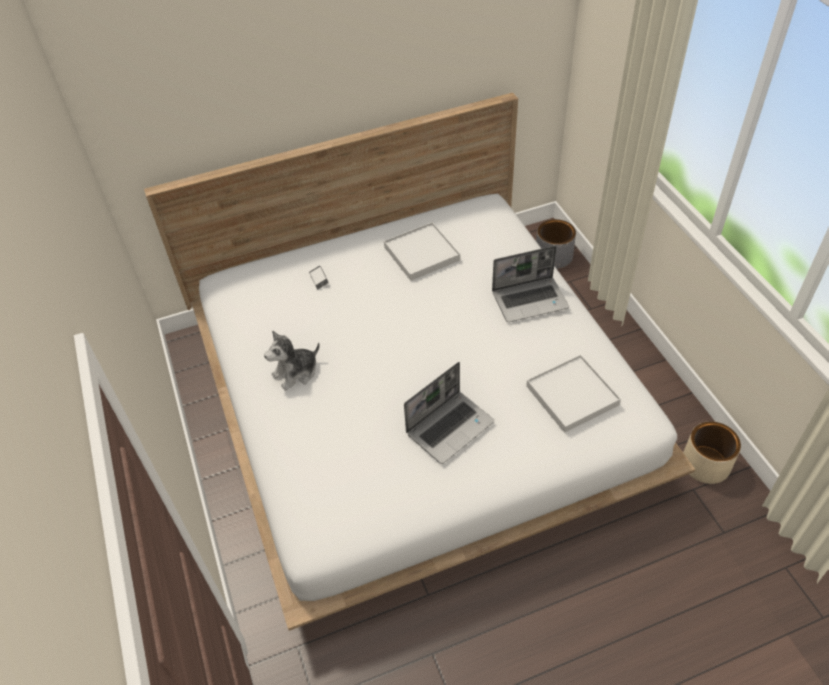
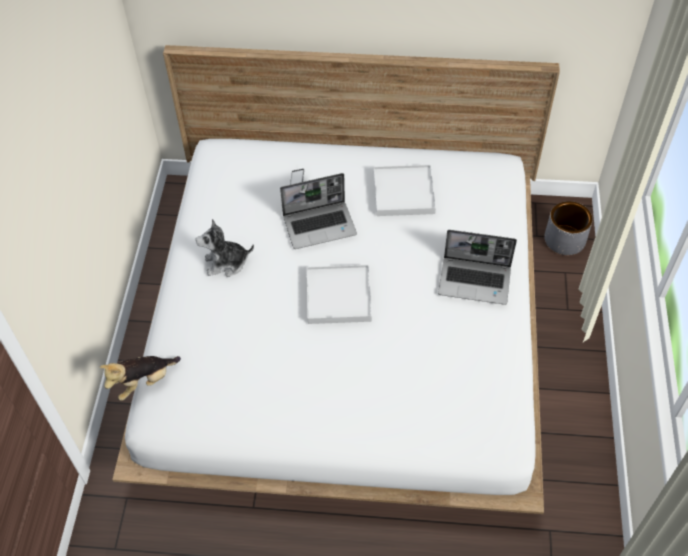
camera: 25 degrees right, 5 degrees up
(281, 513) = (144, 382): none -> plush toy
(450, 427) = (325, 371): laptop -> laptop (320, 225)
(572, 395) = (452, 391): white tray -> white tray (338, 296)
(706, 464) = (579, 513): beige planter -> none

